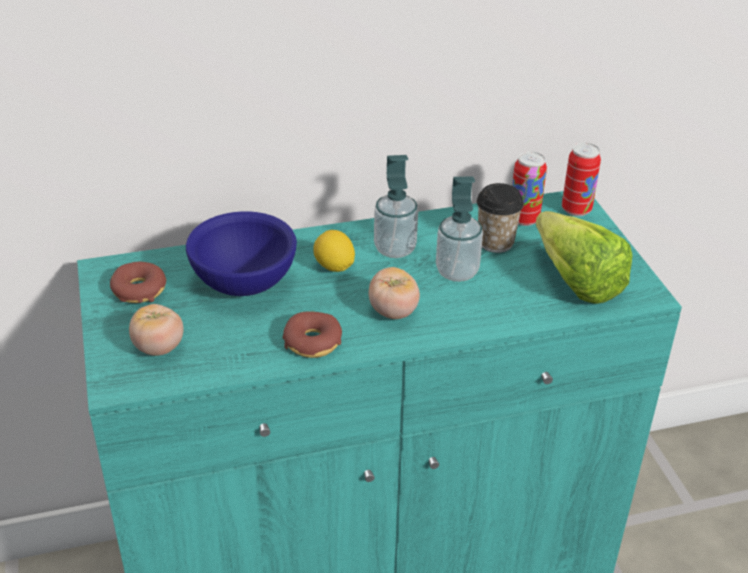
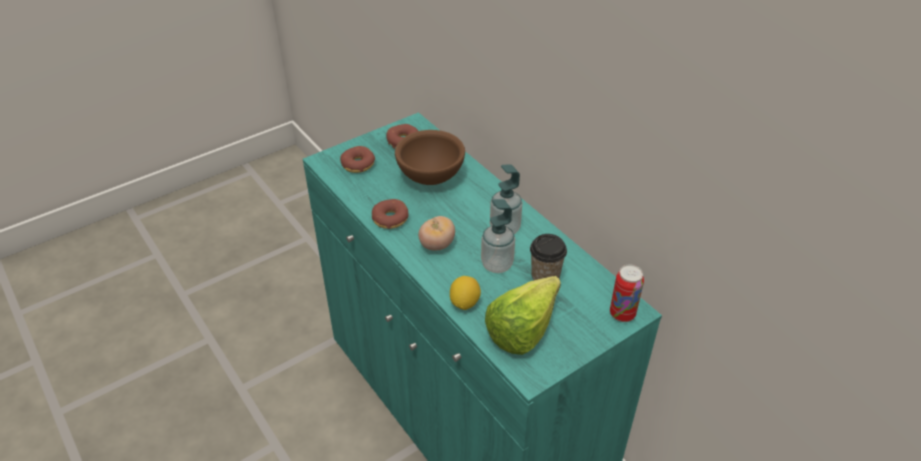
camera: 70 degrees right, 5 degrees up
(159, 348) = (358, 164): tomato -> donut
(244, 284) = (429, 176): blue bowl -> brown bowl
(334, 267) = (468, 207): lemon -> lemon (464, 303)
(524, 219) = (586, 286): can -> none

